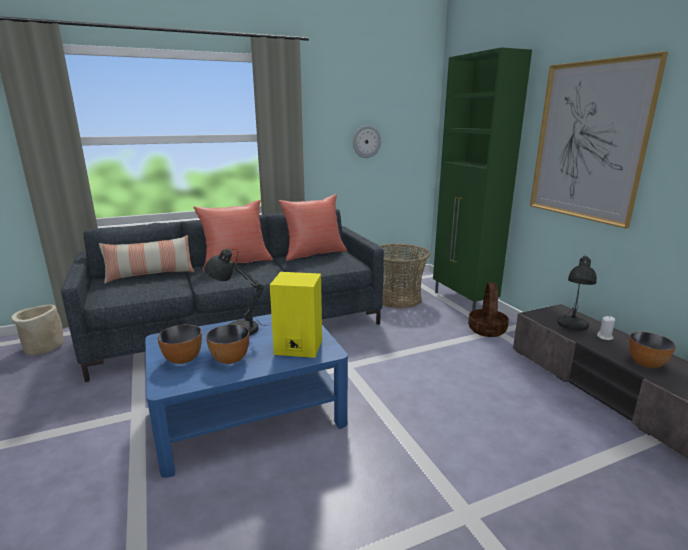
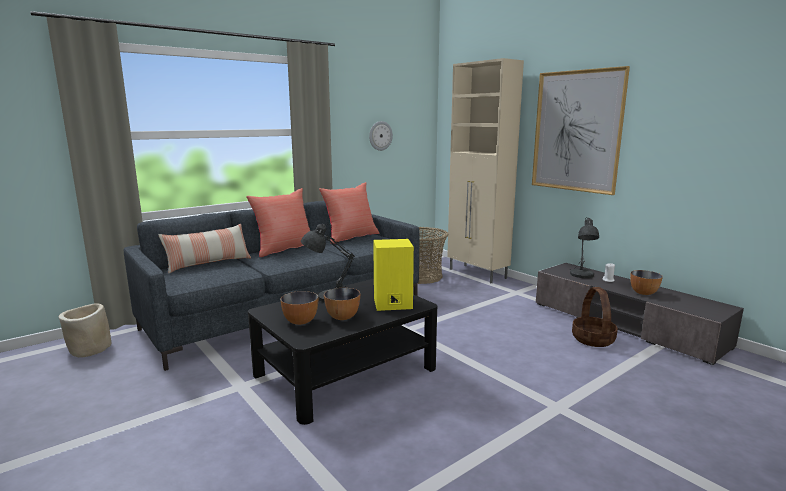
camera: 15 degrees left, 5 degrees down
(249, 412) = (345, 371): blue coffee table -> black coffee table
(463, 302) = (477, 274): green cabinet -> beige cabinet
(487, 330) = (508, 292): basket -> basket (593, 339)

